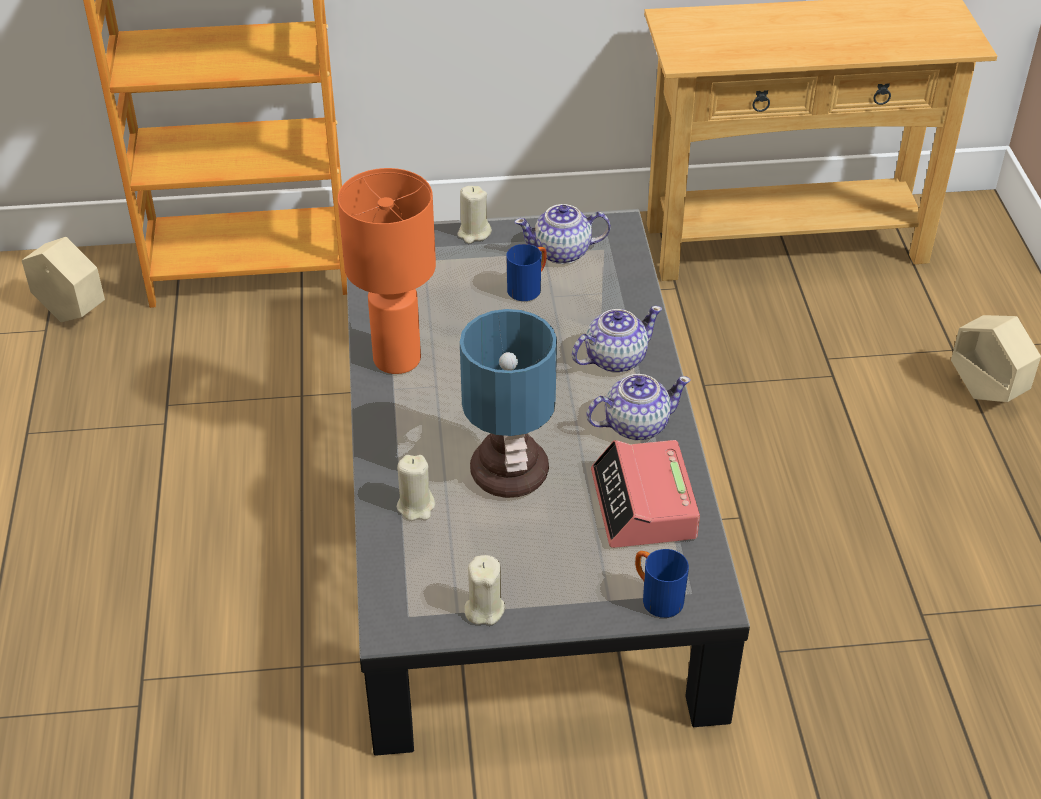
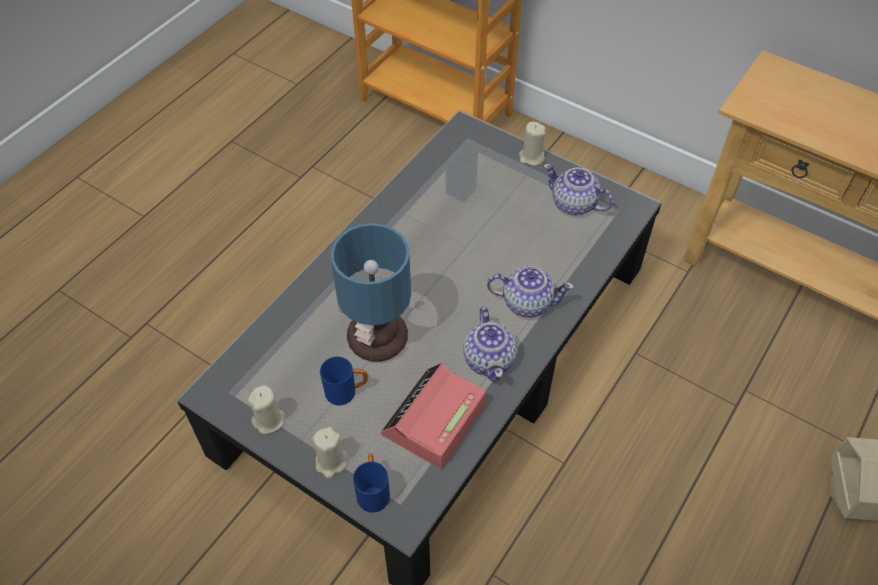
camera: 40 degrees right, 10 degrees up
(72, 313) = (319, 81): beige planter -> none
(397, 358) = (396, 217): orange table lamp -> none
(416, 506) = (304, 323): beige candle -> beige candle (331, 462)
(528, 288) = (525, 217): blue mug -> blue mug (346, 391)
(635, 425) = (489, 359): teapot -> teapot turned 60 degrees clockwise

